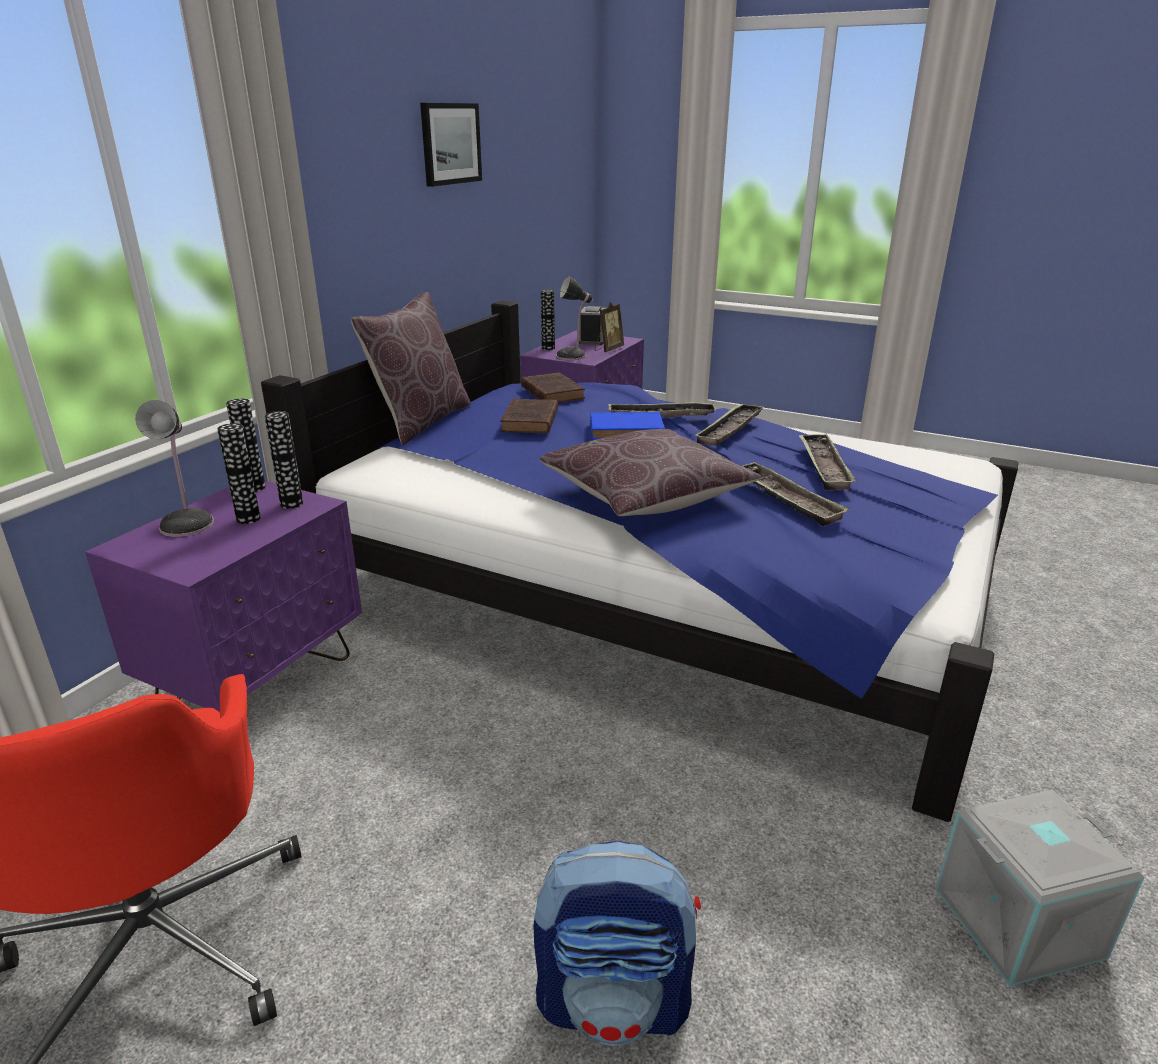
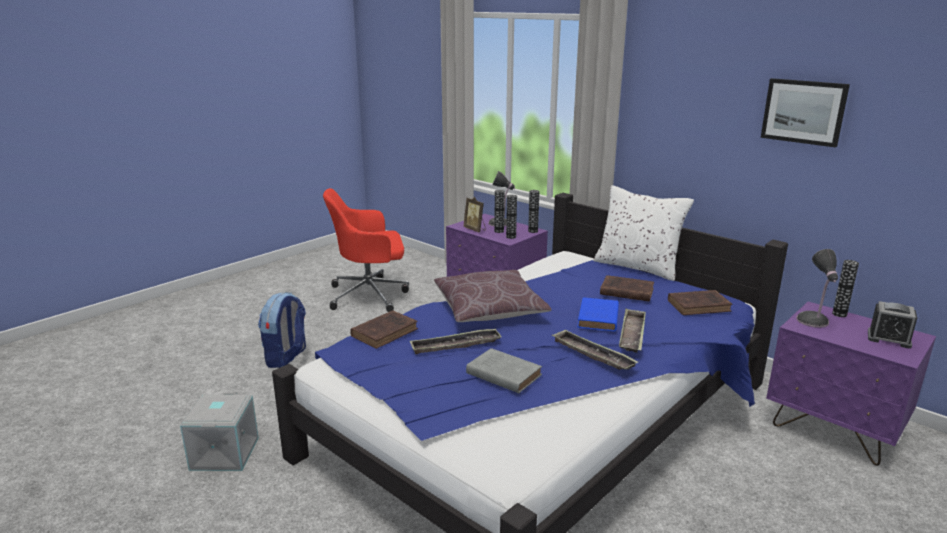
camera: 105 degrees right, 5 degrees down
(421, 421) = (638, 267): brown pillow -> white pillow
(608, 349) = (848, 341): picture frame -> picture frame (475, 229)
(796, 557) = (386, 332): none -> brown book
(824, 466) = (502, 374): tray -> grey book

